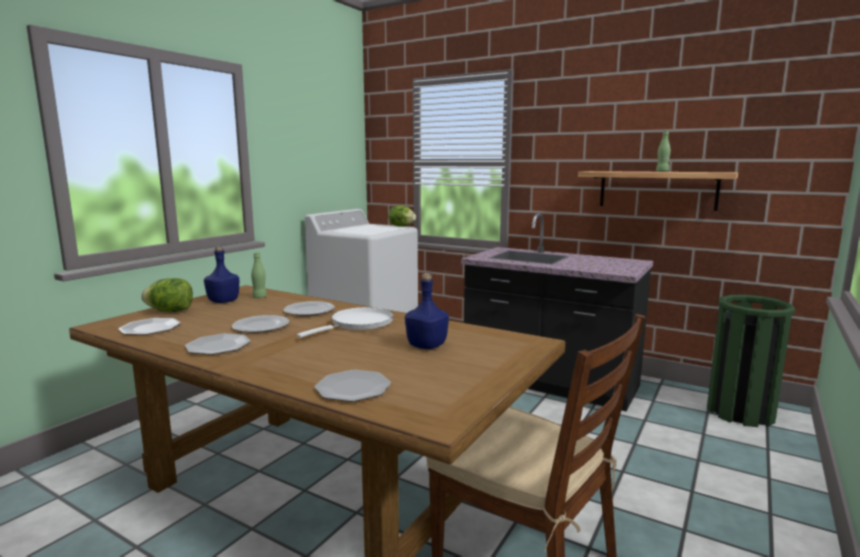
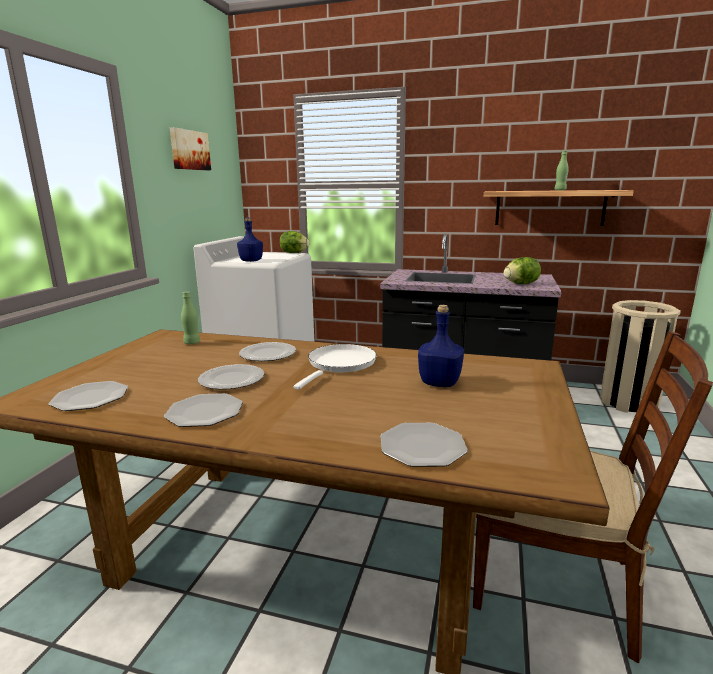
camera: 15 degrees left, 5 degrees up
(170, 311) = (97, 372): lettuce -> lettuce (521, 284)
(224, 301) = (153, 352): blue bottle -> blue bottle (251, 261)
(309, 131) = (189, 150): none -> picture
(740, 412) = (629, 402): green trash can -> beige trash can

